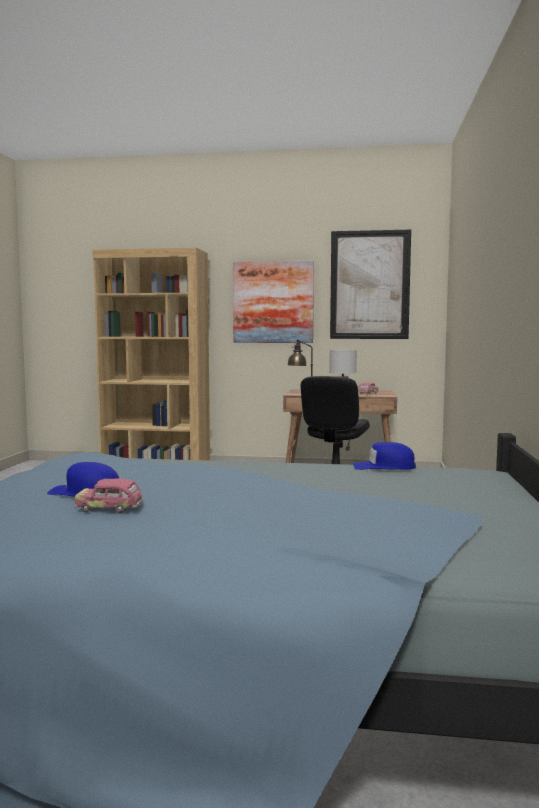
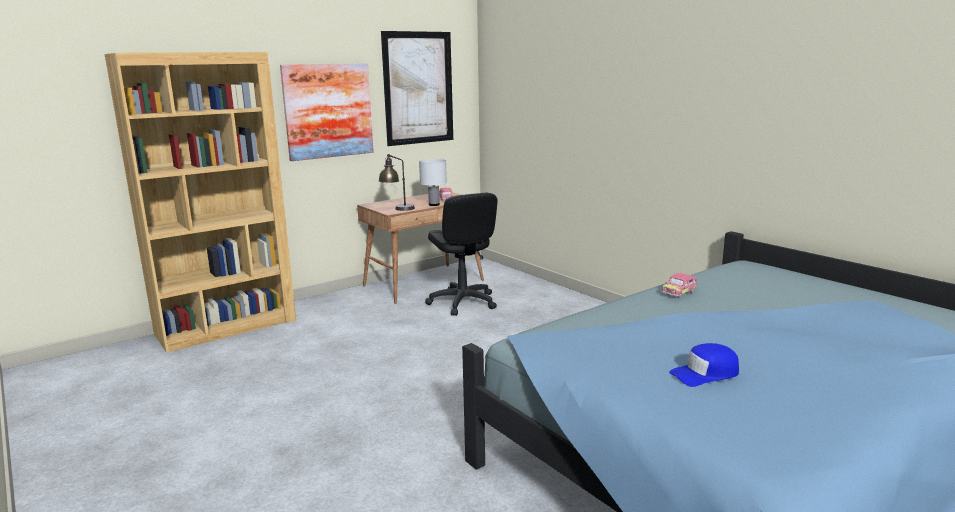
camera: 45 degrees left, 10 degrees up
(109, 509) = (771, 378): toy car -> toy car (679, 292)
(384, 467) = (707, 278): blue cap -> none

